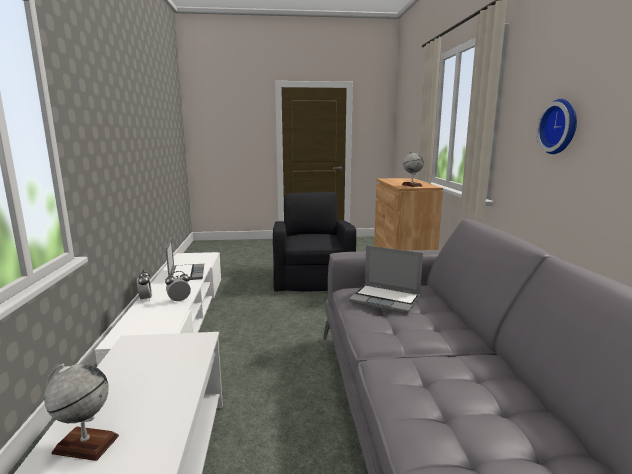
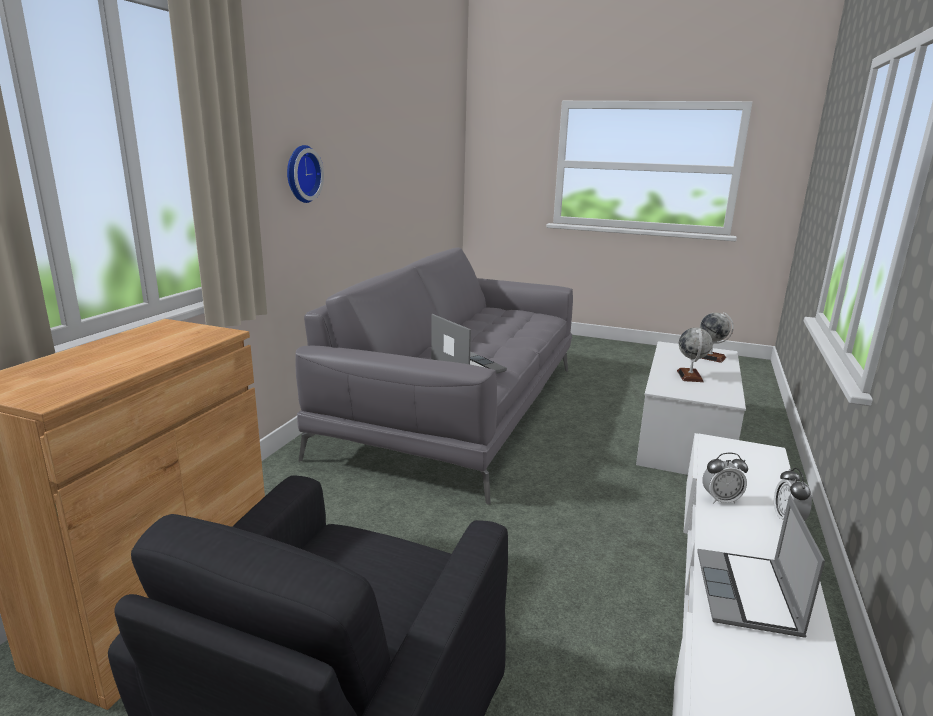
camera: 155 degrees left, 5 degrees up
(411, 185) = (180, 336): globe -> globe (690, 376)

